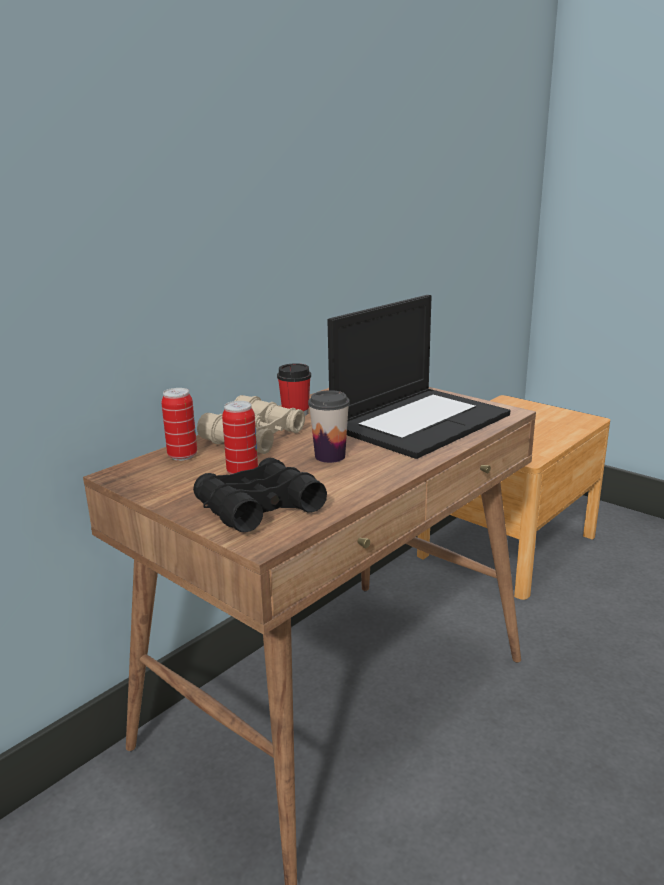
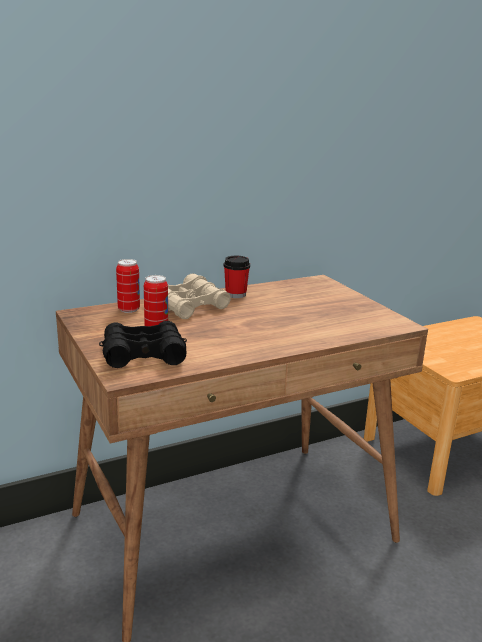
camera: 20 degrees right, 0 degrees up
(330, 456) = (227, 330): cup -> none
(420, 421) = (323, 318): laptop -> none

